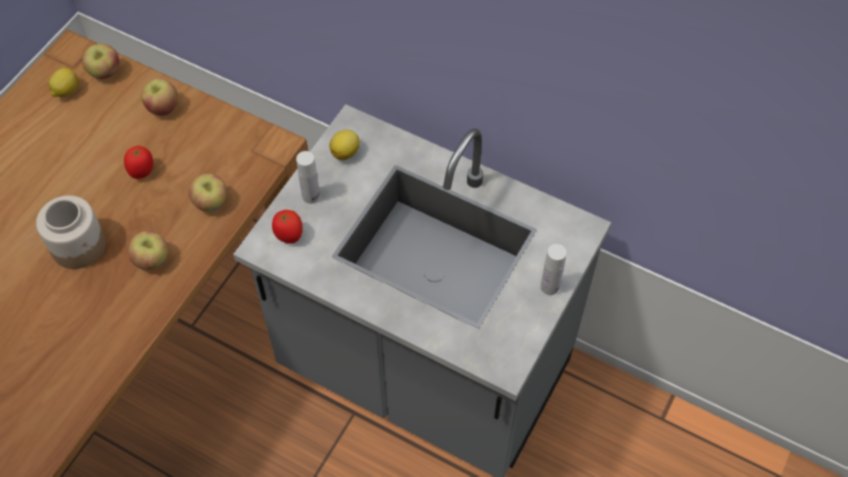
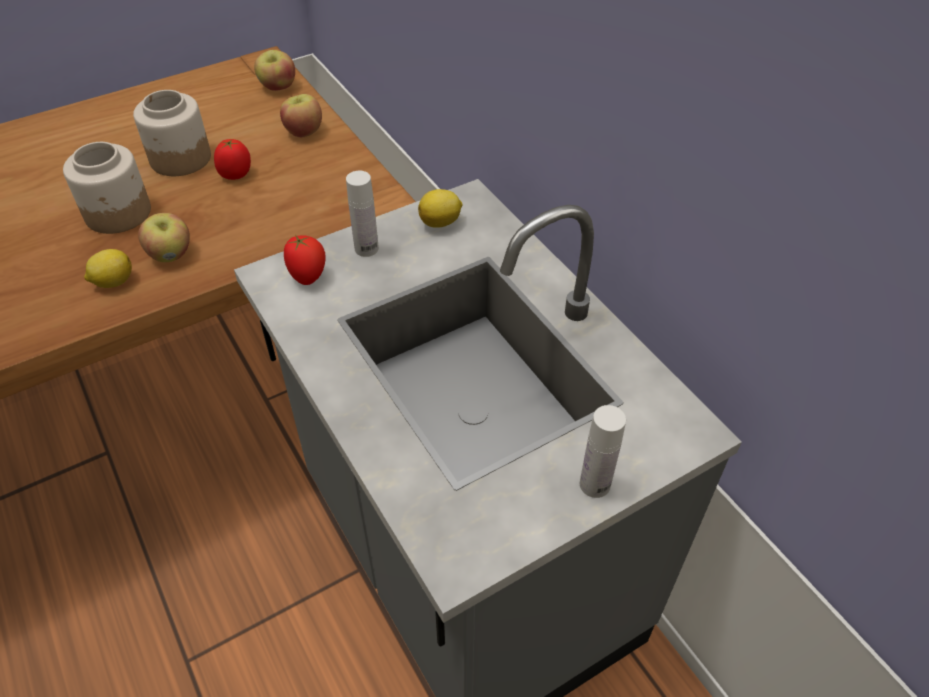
camera: 30 degrees right, 10 degrees down
(66, 91) = (231, 89): lemon -> lemon (113, 282)
(83, 176) = (180, 158): none -> jar
(211, 203) = (275, 228): apple -> none

